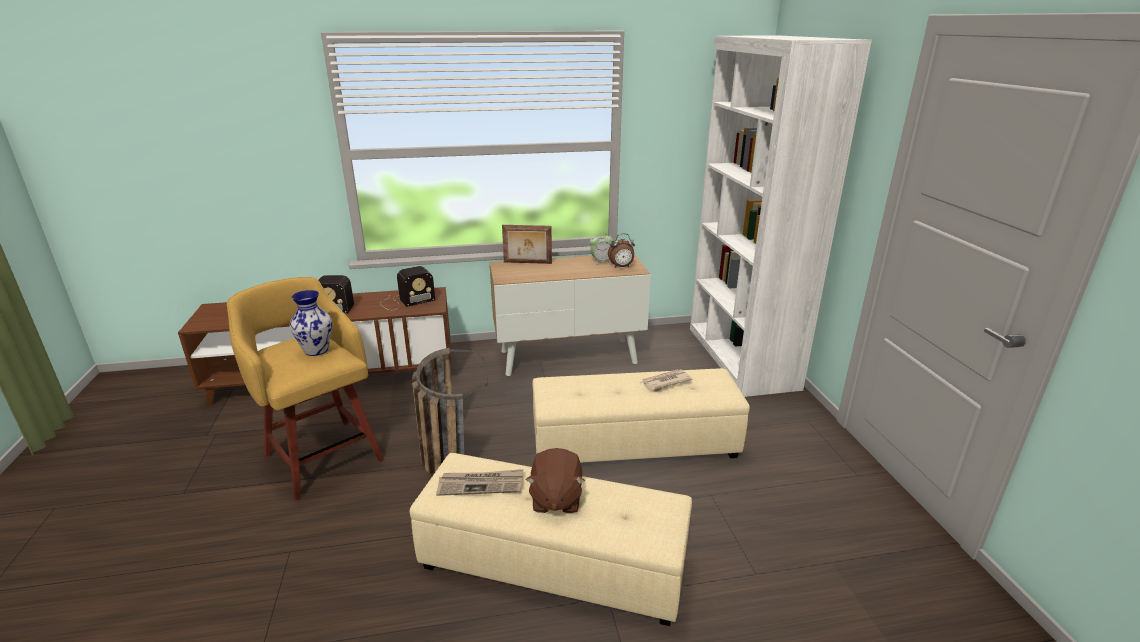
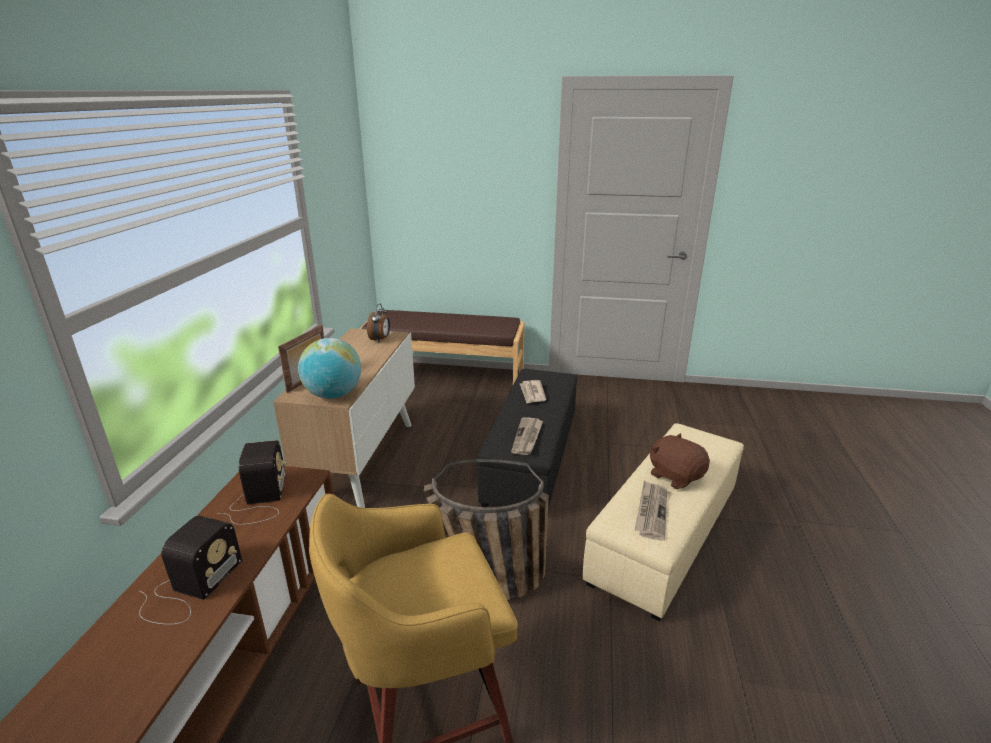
camera: 70 degrees left, 0 degrees up
(316, 350) = (423, 566): vase -> none
(509, 275) = (333, 395): none -> globe
(555, 498) = (675, 476): brown plush toy -> brown plush toy turned 150 degrees counterclockwise
(573, 393) = (527, 437): none -> newspaper
(601, 262) = (355, 345): alarm clock -> none
(634, 443) = (531, 458): beige ottoman -> black ottoman
(740, 357) = (444, 378): white bookcase -> brown bench

